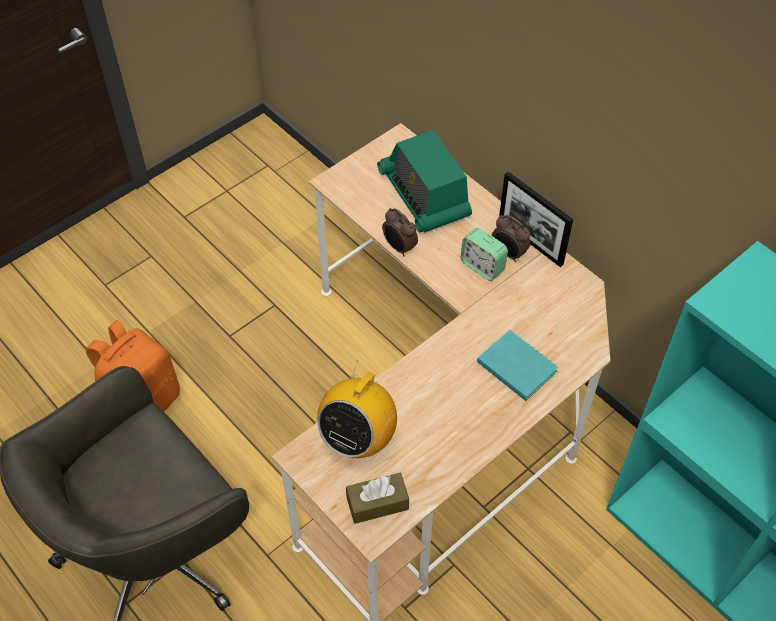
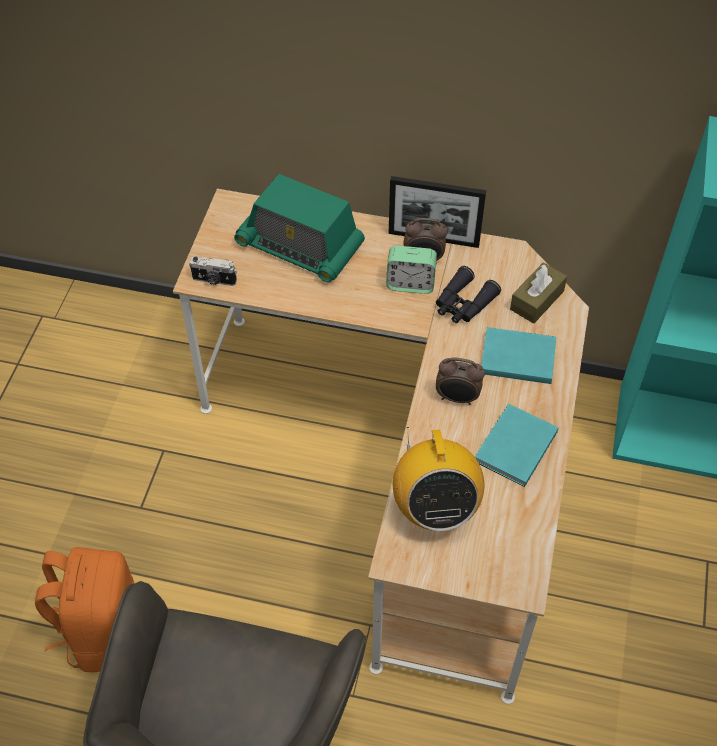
camera: 35 degrees left, 0 degrees up
(342, 188) = (214, 280): none -> camera
(377, 503) = (504, 557): brown tissue box -> brown tissue box (537, 300)
(399, 248) = (318, 308): alarm clock -> alarm clock (457, 398)
(454, 431) = (513, 448): none -> turquoise book
(510, 303) = (463, 304): none -> black binoculars

